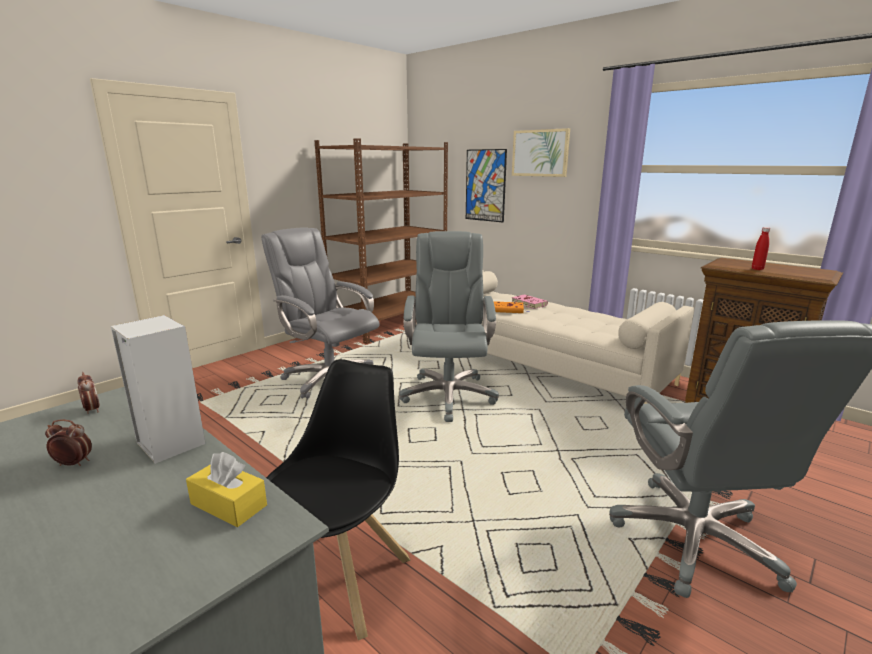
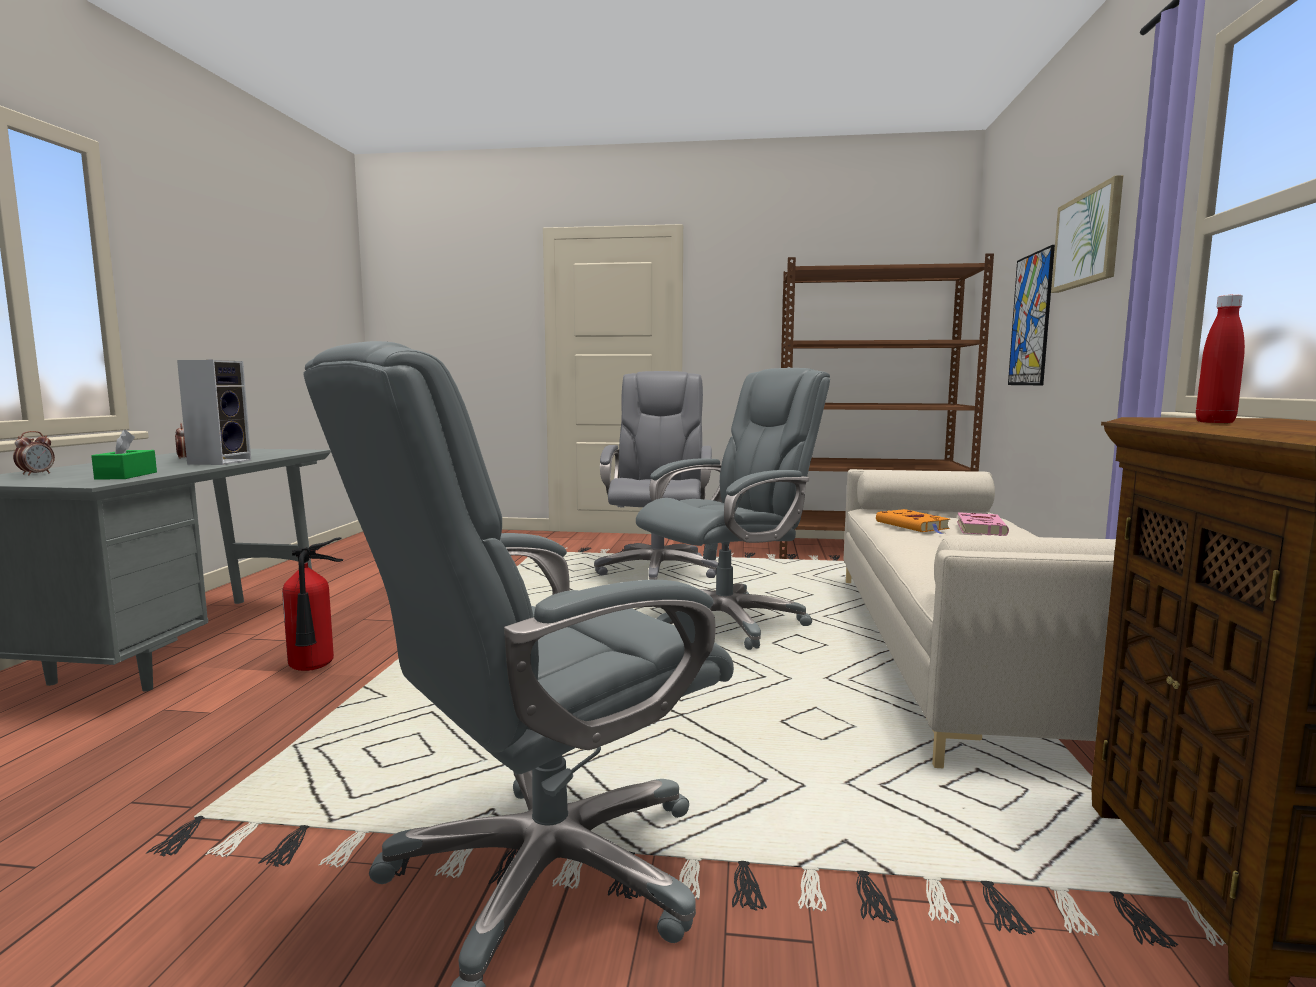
camera: 55 degrees right, 10 degrees down
(92, 410) = (268, 451): alarm clock -> alarm clock (36, 474)
(229, 504) = (126, 475): yellow tissue box -> green tissue box
(343, 575) = (313, 669): black chair -> fire extinguisher

